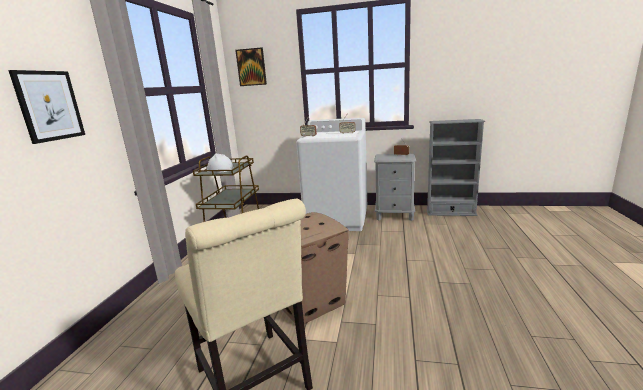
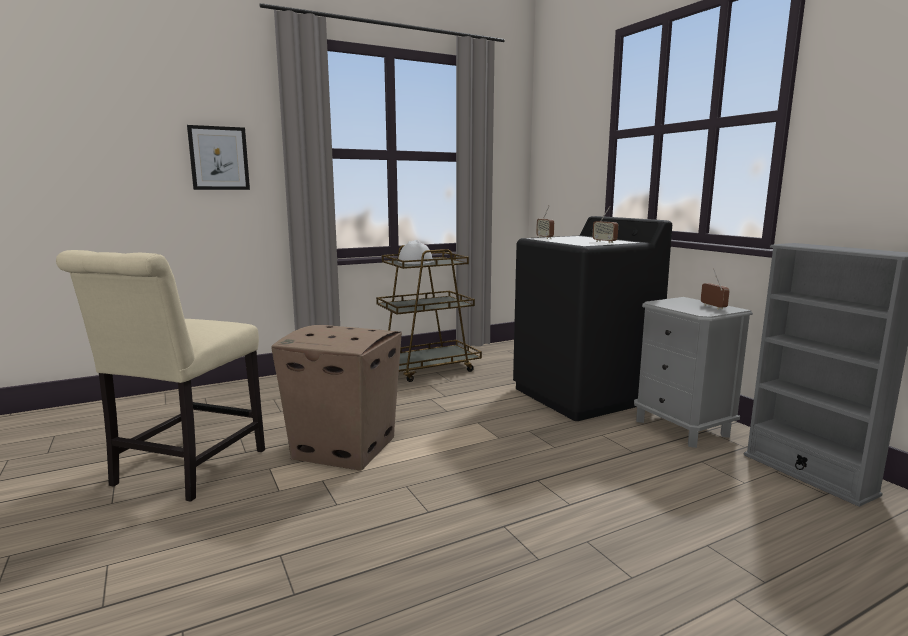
camera: 50 degrees right, 5 degrees down
(251, 67) = (555, 128): picture -> none
(337, 219) = (583, 395): white washing machine -> black washing machine

